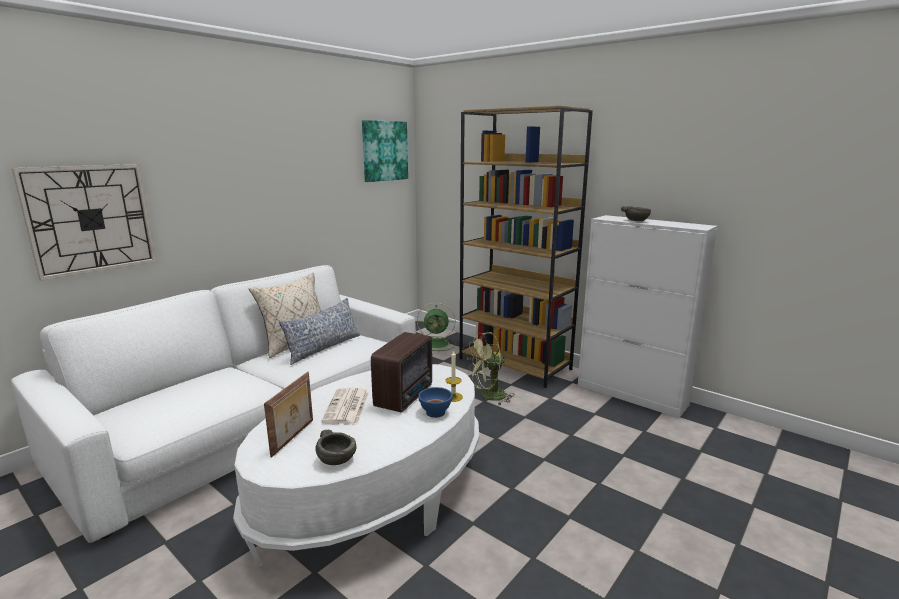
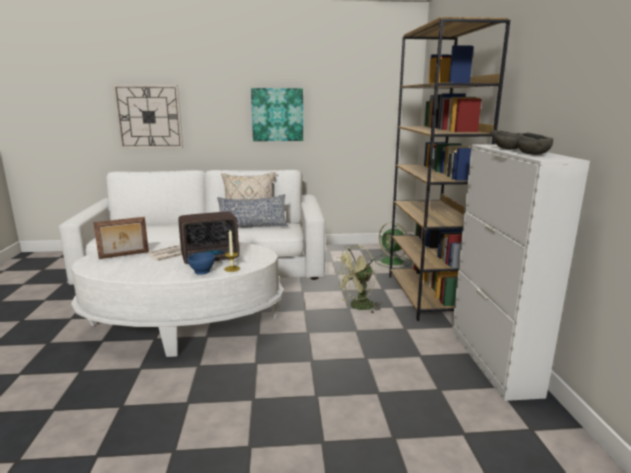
camera: 45 degrees right, 0 degrees up
(337, 459) = (113, 270): grey bowl -> grey bowl (532, 154)
(384, 151) = (384, 81): picture -> picture (277, 114)
(488, 396) = (358, 307): green fan -> green fan turned 60 degrees counterclockwise

